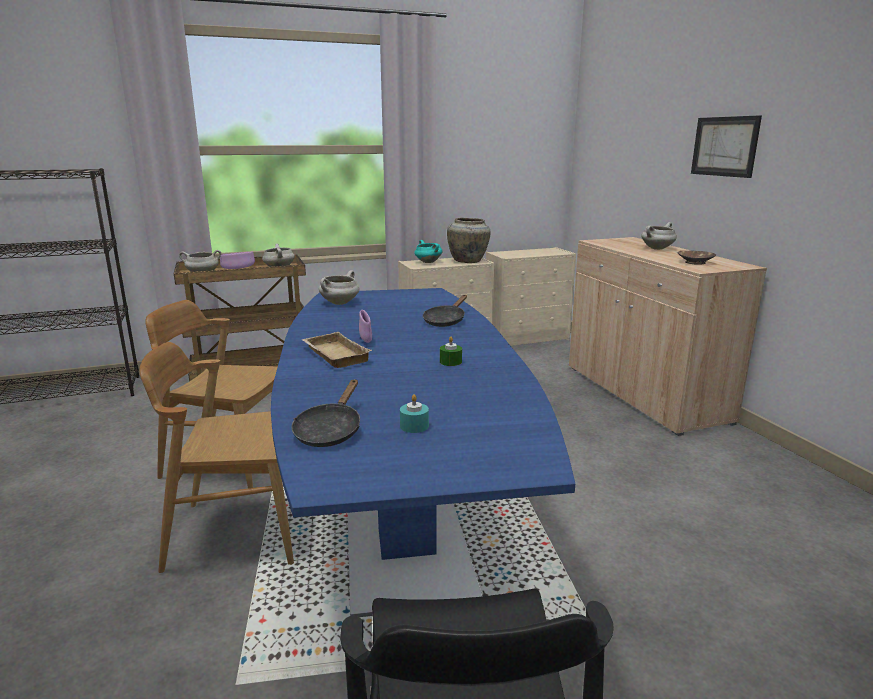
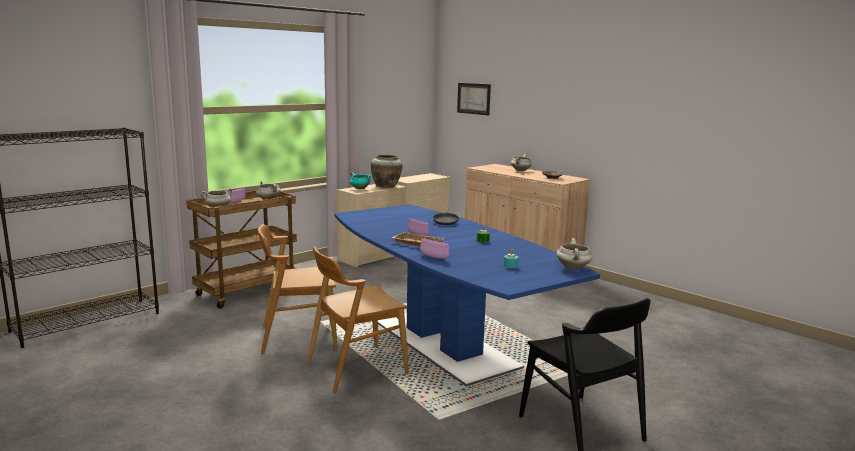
camera: 25 degrees left, 5 degrees down
(315, 385) = (434, 257): none -> purple bowl
(330, 431) = (477, 272): black frying pan -> none
(339, 303) = (363, 218): white cooking pot -> white cooking pot (573, 268)
(724, 146) = (556, 109): picture -> picture (474, 98)

